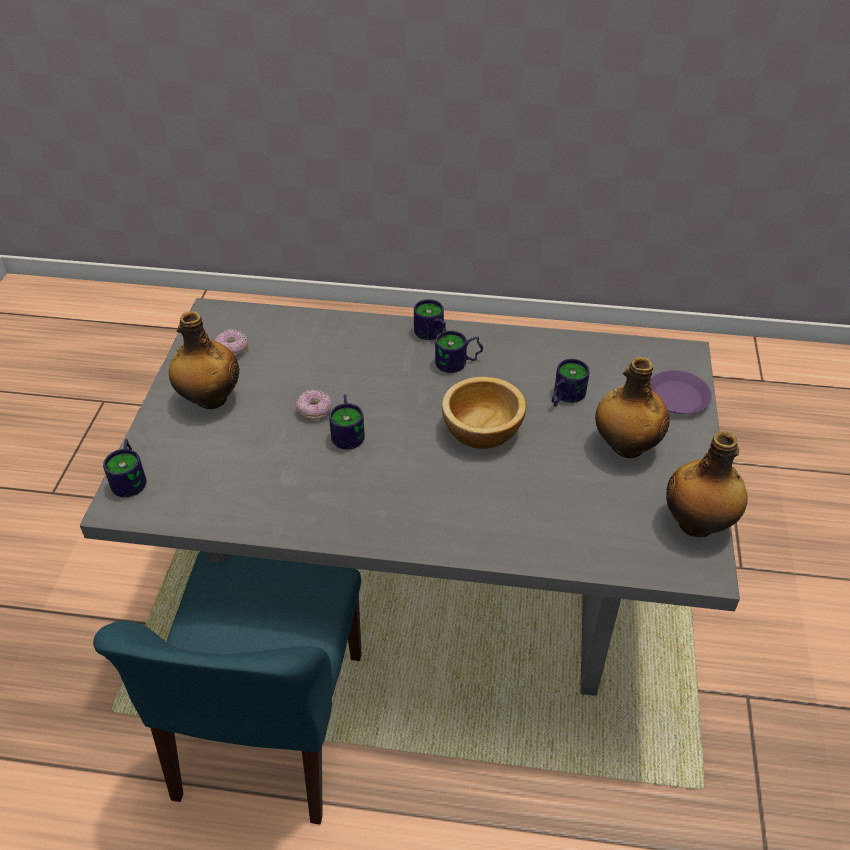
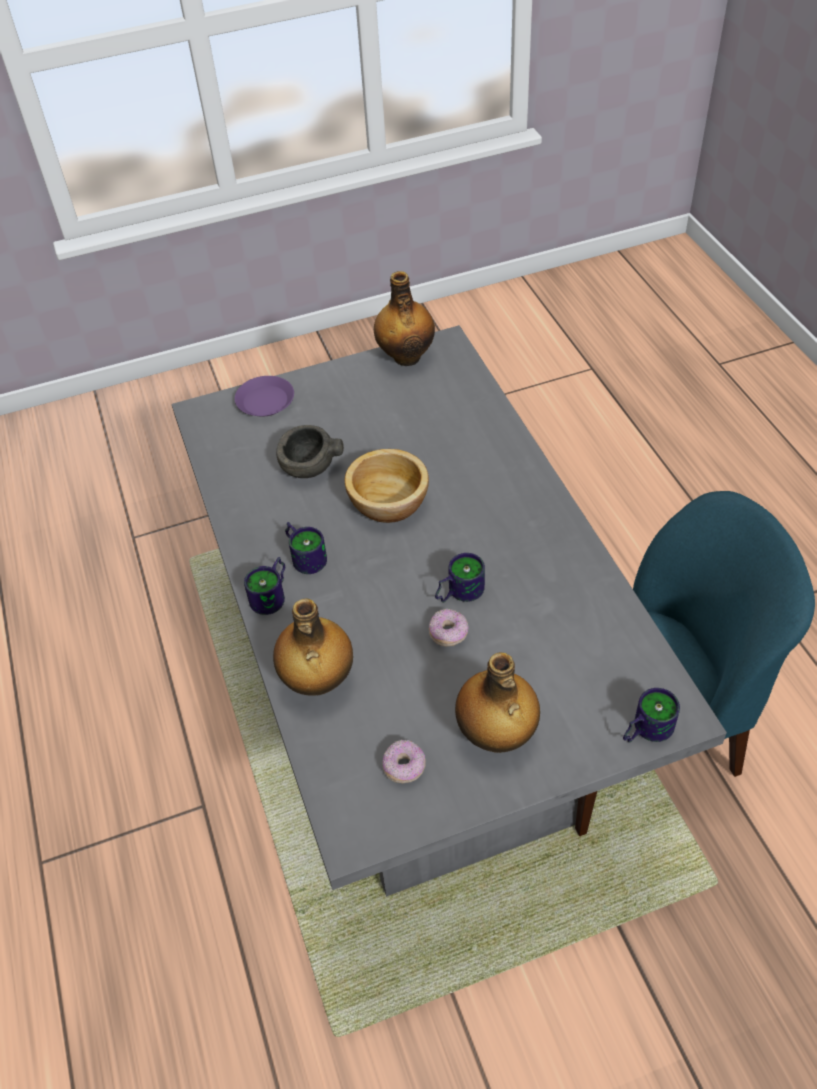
camera: 115 degrees left, 5 degrees up
(563, 396) = (308, 467): mug -> grey bowl
(625, 446) = (348, 412): bottle -> bottle (317, 681)

